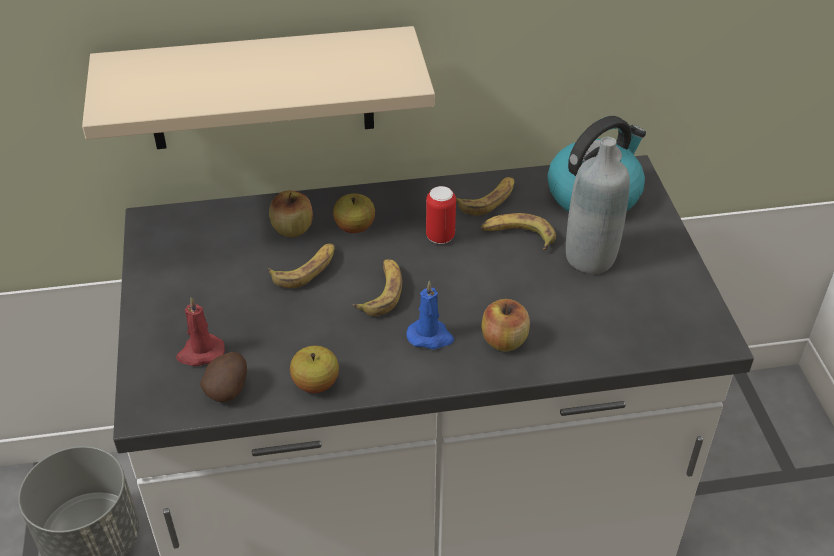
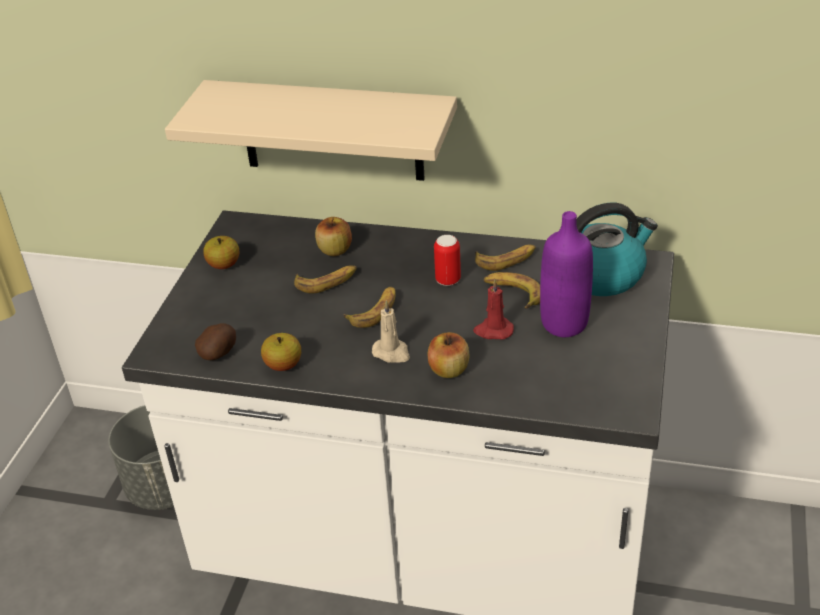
camera: 25 degrees right, 5 degrees down
(200, 353) = (214, 323): red candle -> red candle (493, 330)
(355, 227) = (384, 259): apple -> apple (224, 265)
(430, 336) = (392, 353): blue candle -> beige candle
(590, 258) = (564, 324): grey bottle -> purple bottle

